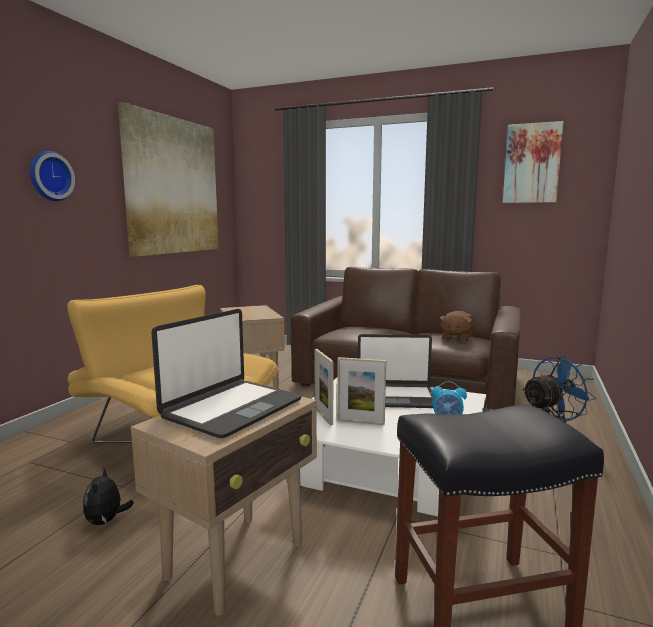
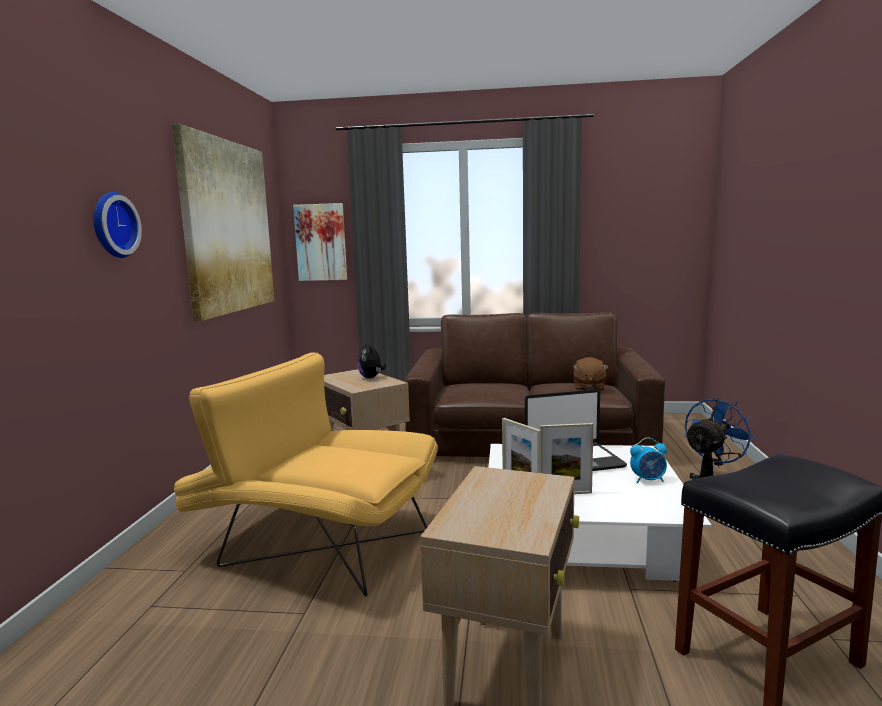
camera: 15 degrees left, 0 degrees up
(106, 521) = (320, 657): plush toy -> plush toy (371, 377)
(231, 408) = (502, 499): laptop -> none
(532, 163) = (633, 195): picture -> picture (321, 242)

